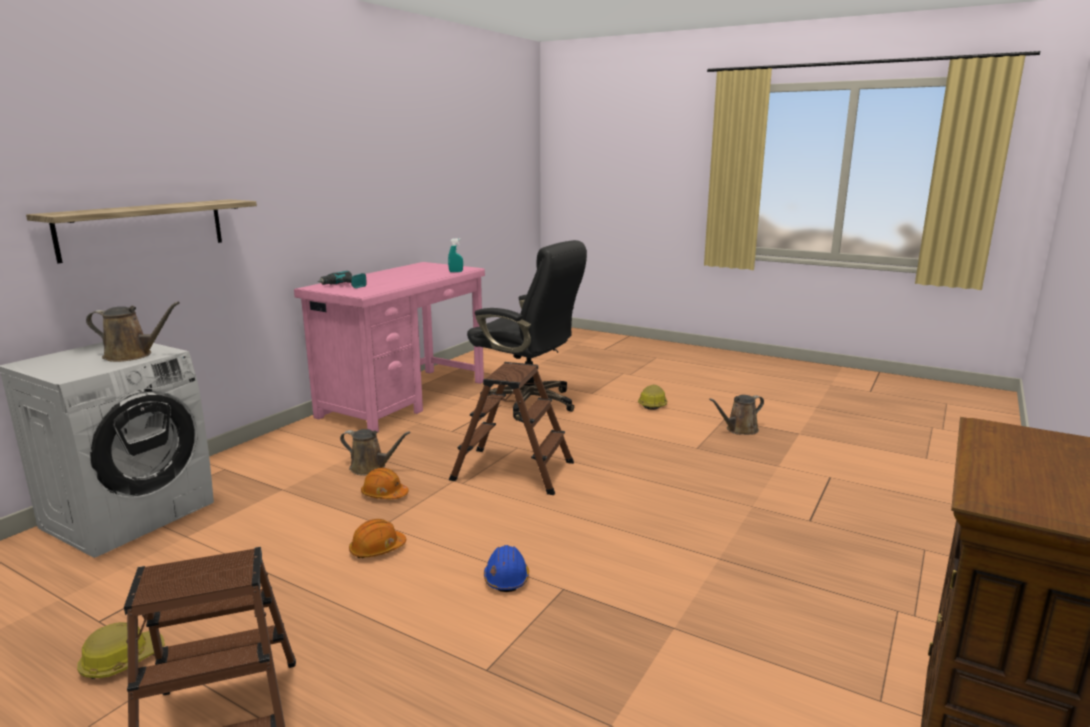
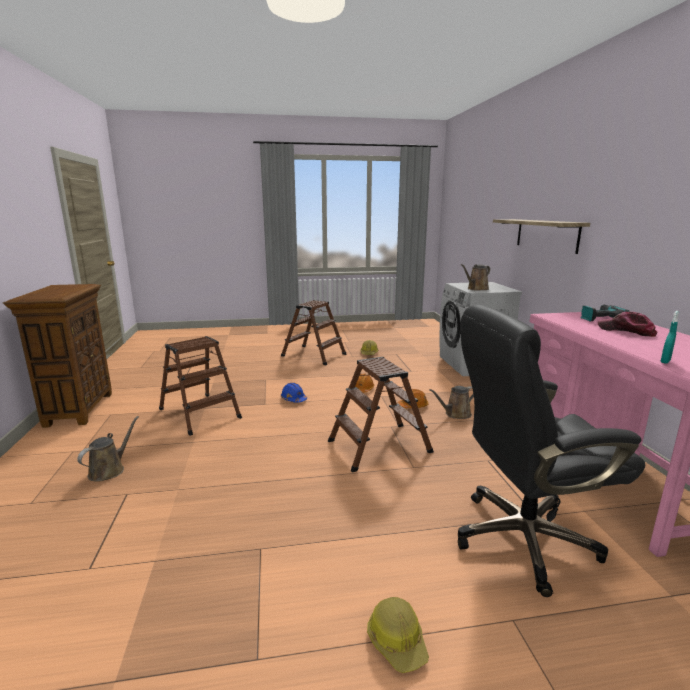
camera: 140 degrees right, 0 degrees up
(384, 280) = (626, 331): none -> cap
(688, 617) = (199, 413): none -> brown step ladder
(739, 430) = (221, 629): brown watering can -> brown watering can (109, 470)

